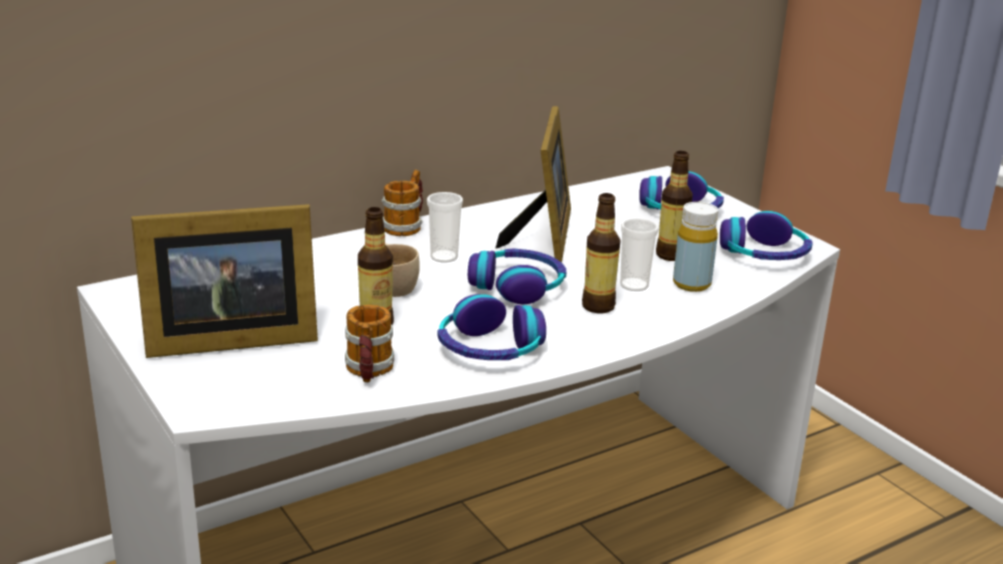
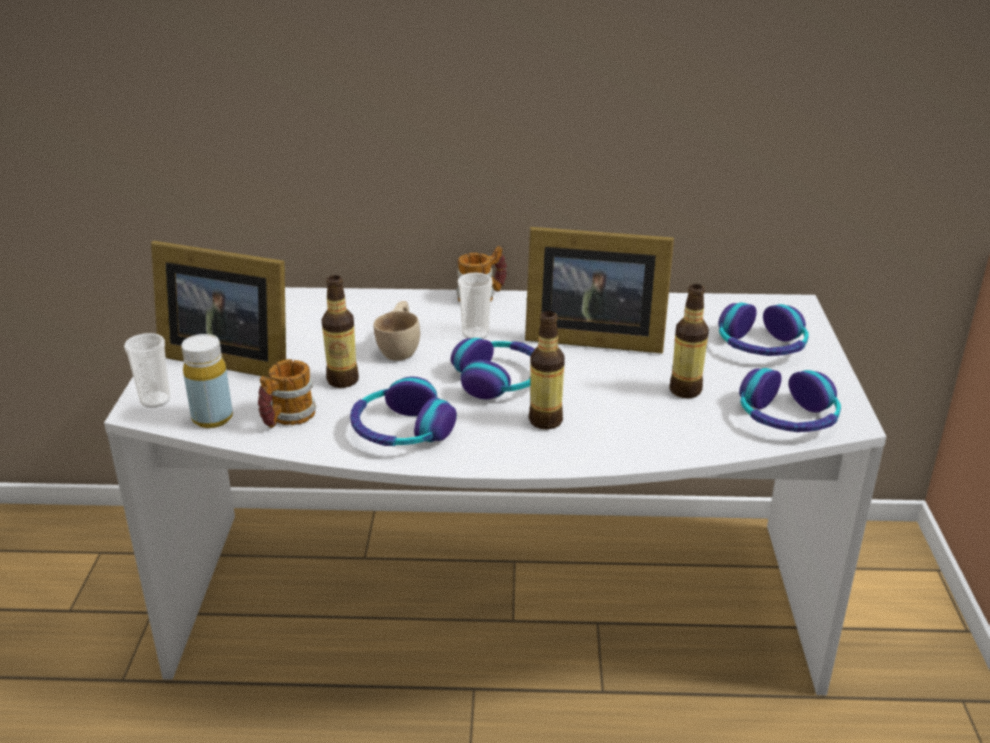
camera: 35 degrees right, 5 degrees up
(545, 235) = (590, 337): picture frame -> picture frame turned 60 degrees clockwise
(634, 285) = (607, 410): cup -> cup (155, 400)
(691, 284) = (665, 426): yellow bottle -> yellow bottle (212, 418)

